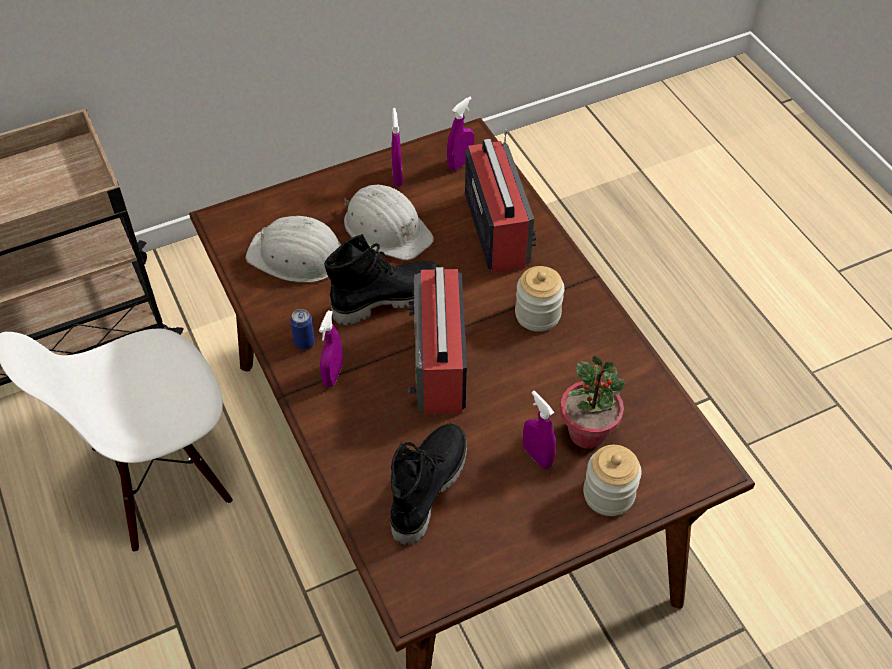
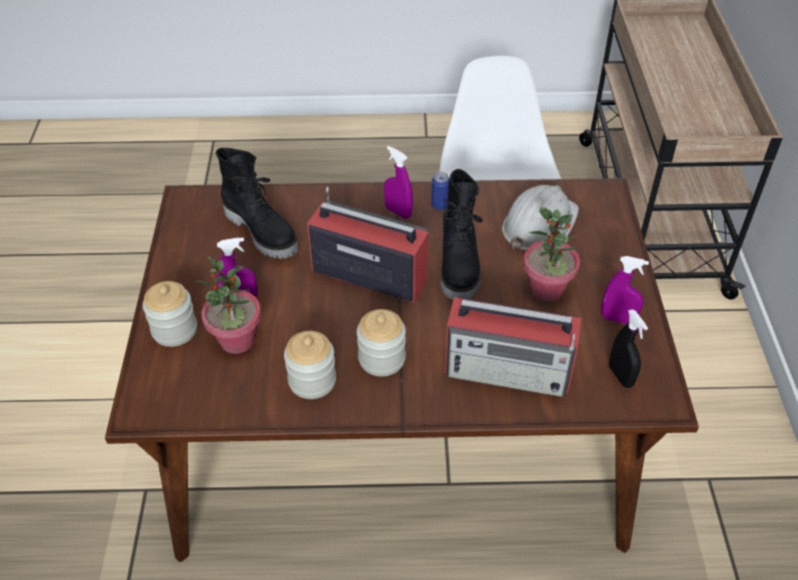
camera: 115 degrees right, 5 degrees down
(387, 228) = (547, 290): white hard hat -> potted plant
(460, 163) = (620, 376): purple spray bottle -> black spray bottle
(593, 353) = (312, 380): none -> jar

